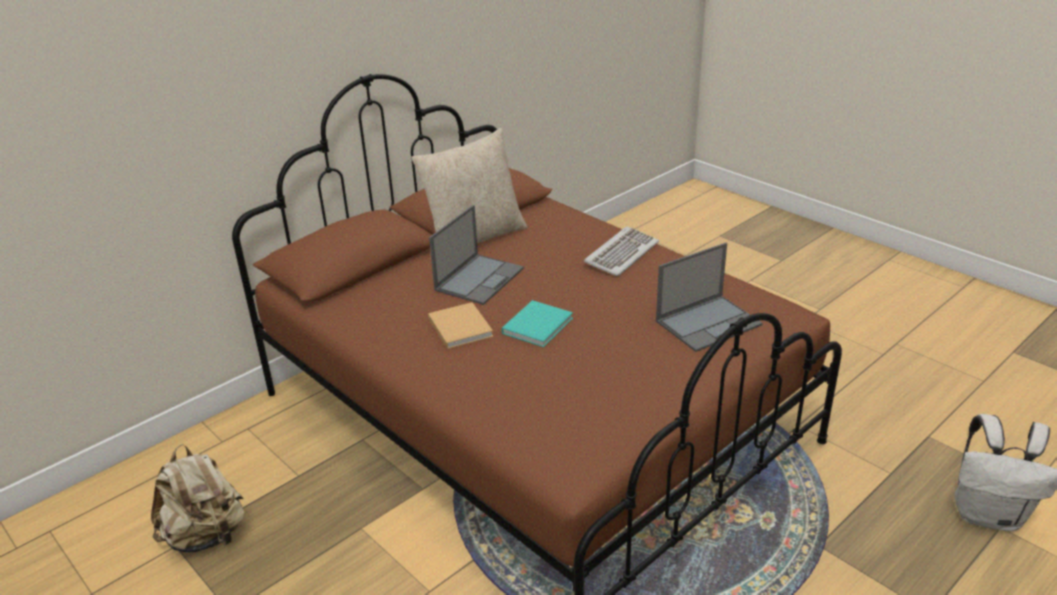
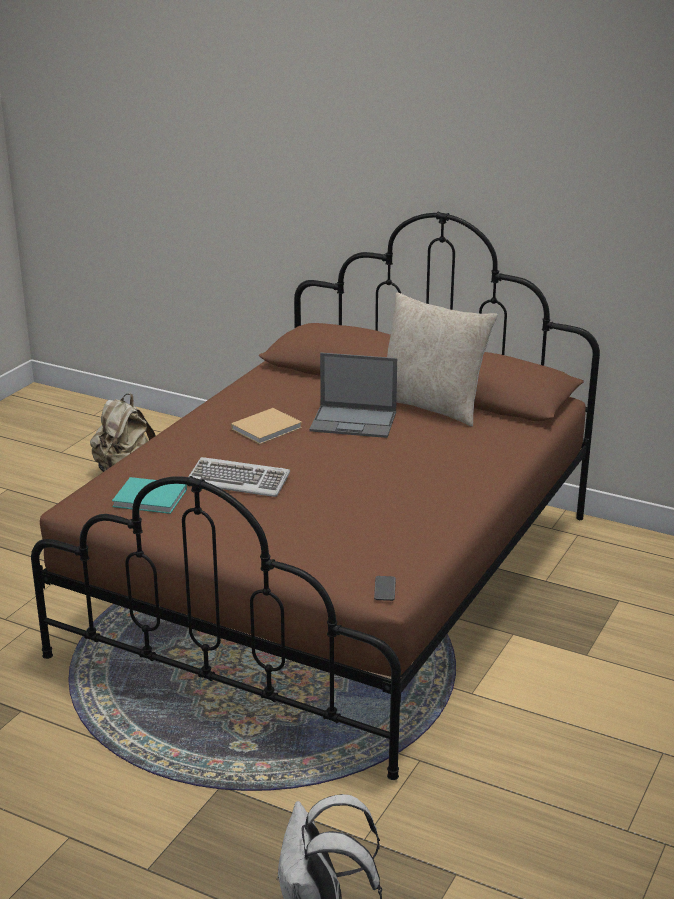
camera: 70 degrees right, 5 degrees down
(539, 324) = (290, 460): turquoise book -> turquoise book (152, 498)
(621, 254) = (453, 481): keyboard -> keyboard (238, 480)
(709, 323) = (340, 543): laptop -> none
(790, 314) = (385, 589): none -> phone

